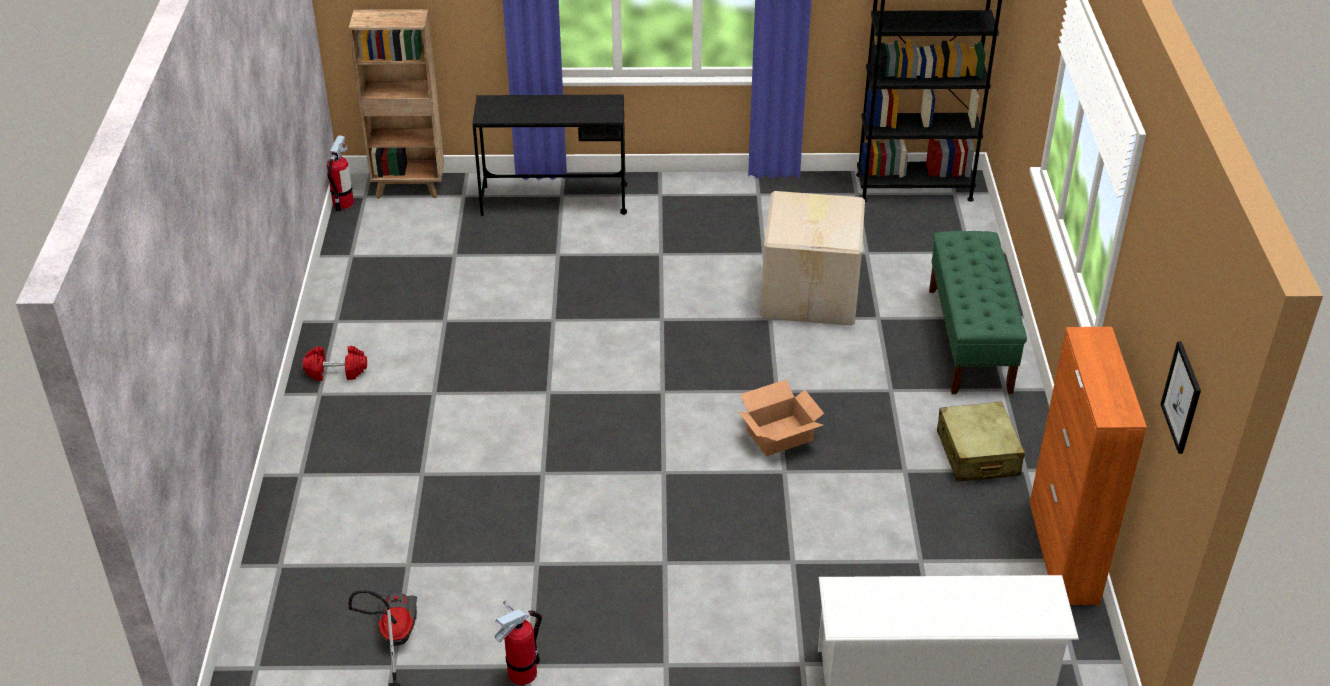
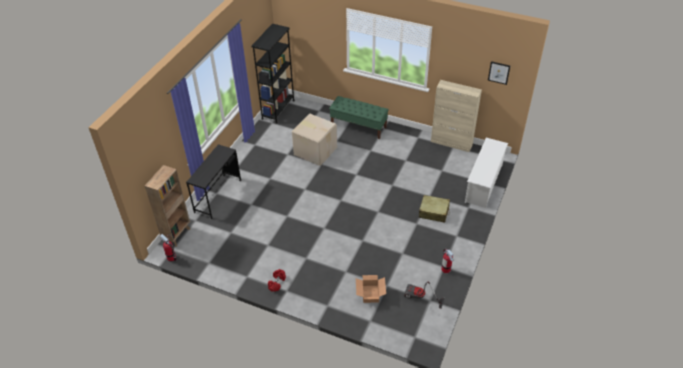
camera: 65 degrees left, 5 degrees up
(780, 436) = (376, 180): cardboard box -> cardboard box (370, 293)
(977, 454) = (406, 144): beige suitcase -> beige suitcase (434, 212)
(1063, 552) = (451, 143): orange cabinet -> beige cabinet

